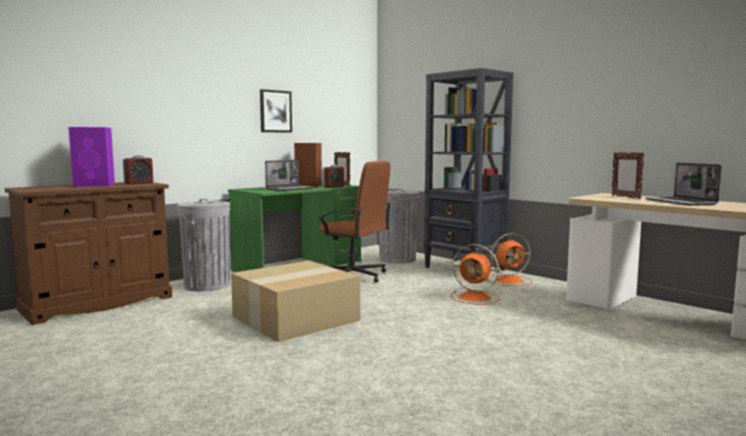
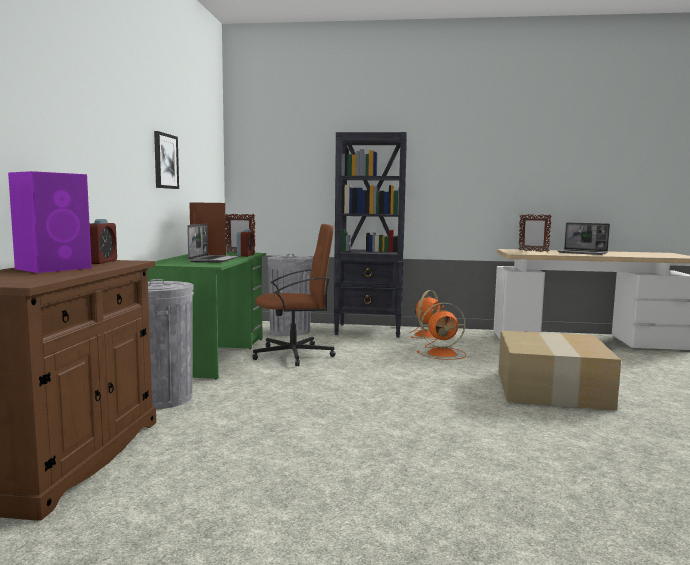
camera: 40 degrees left, 0 degrees up
(295, 319) = (363, 408): cardboard box -> cardboard box (553, 390)

